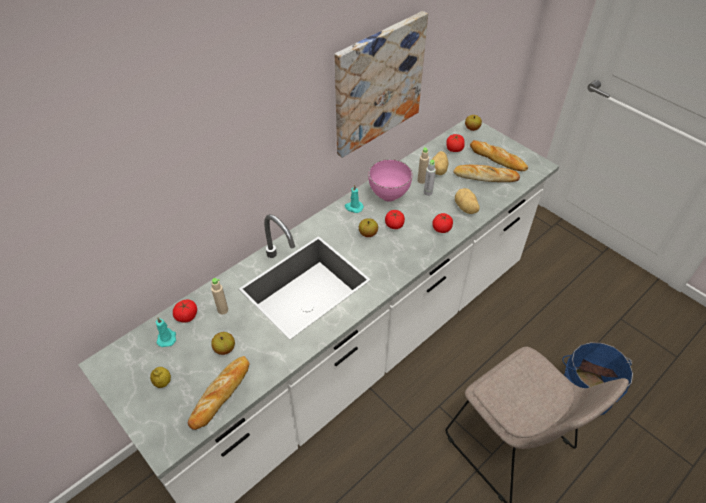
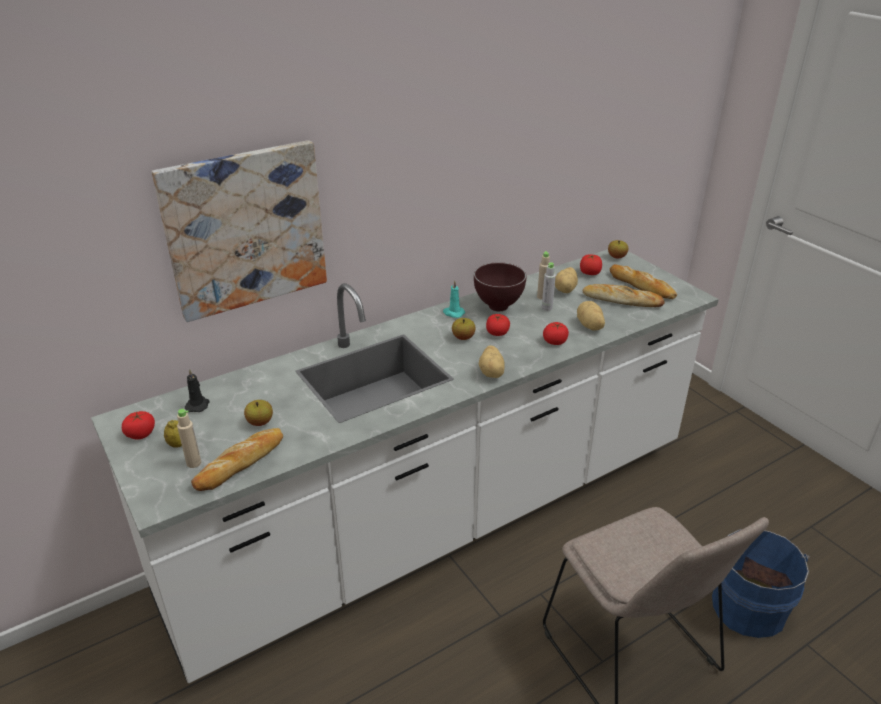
camera: 10 degrees right, 15 degrees down
(167, 338) = (198, 405): turquoise candle -> black candle
(187, 316) = (227, 388): tomato -> tomato (141, 433)
(223, 310) = (270, 387): beige bottle -> beige bottle (194, 463)
(377, 84) = (493, 169): picture -> picture (245, 229)
(390, 196) = (499, 307): pink bowl -> brown bowl
(399, 268) = (492, 372): none -> potato

